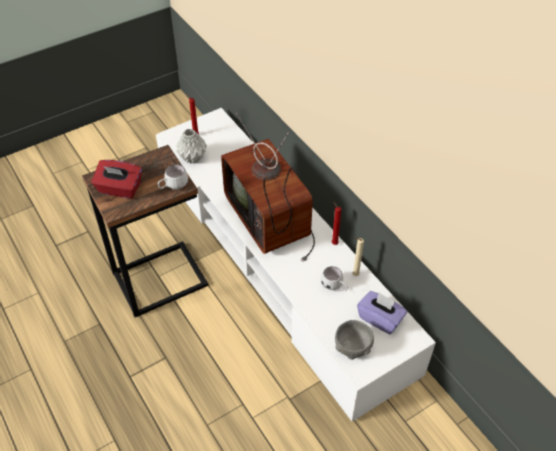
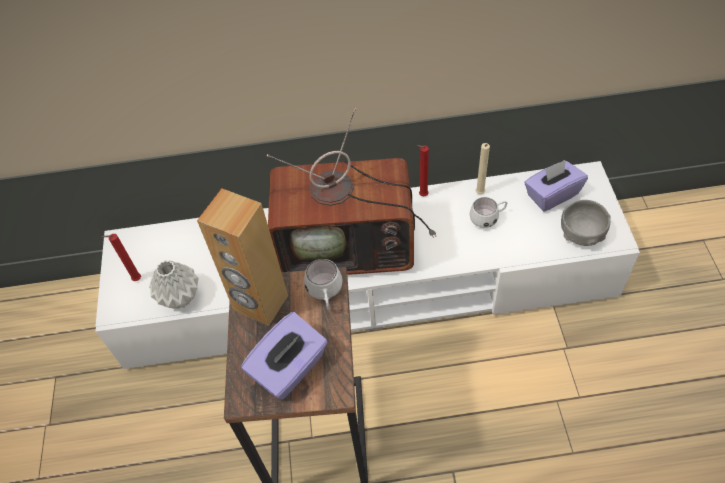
camera: 60 degrees left, 5 degrees up
(119, 189) = (290, 369): red tissue box -> purple tissue box
(155, 162) = (260, 303): none -> brown speaker

